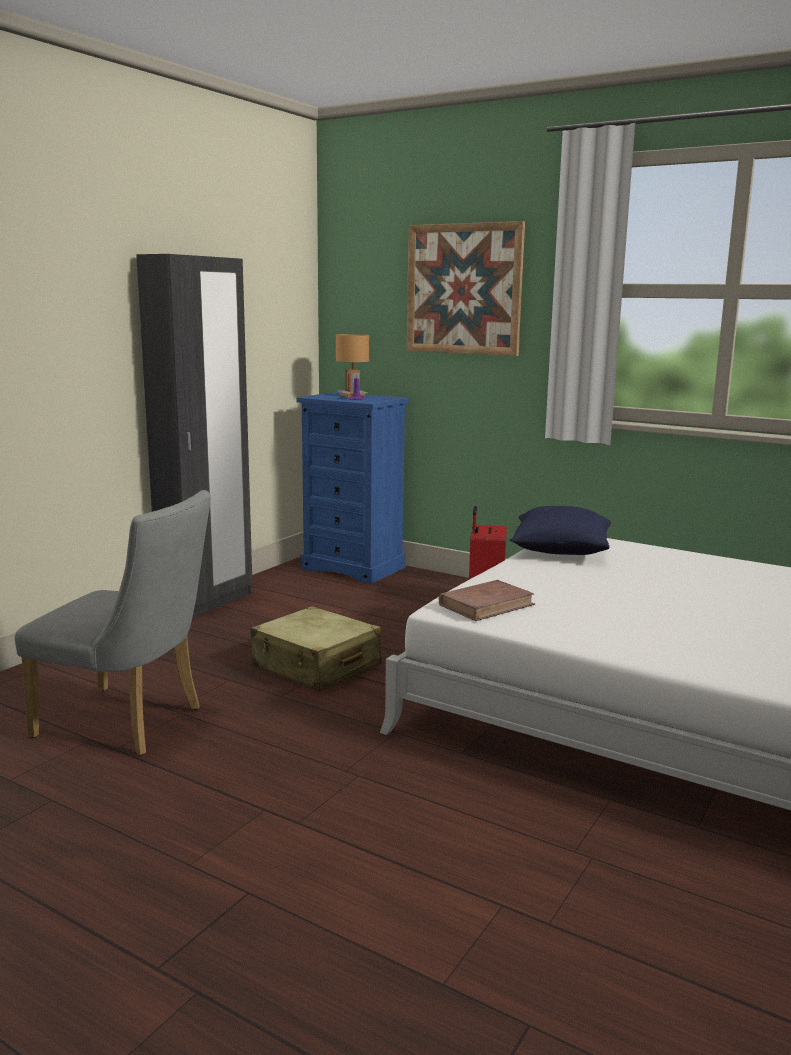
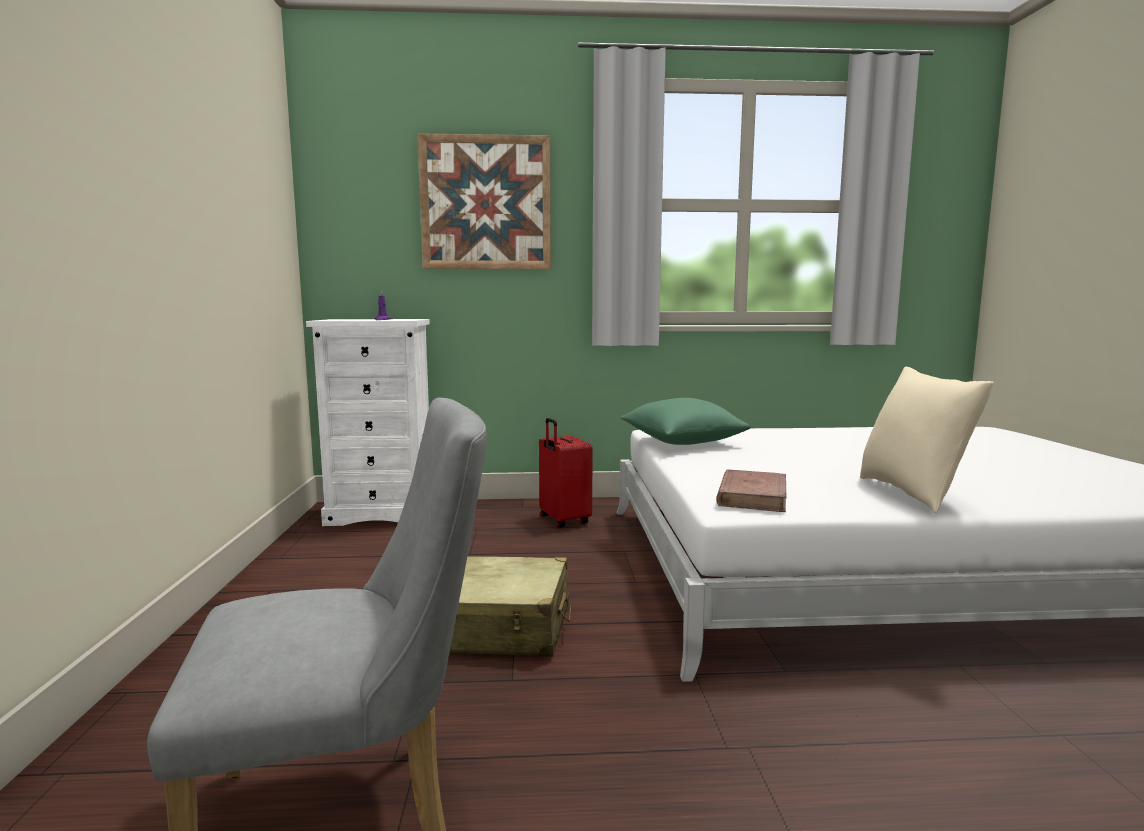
camera: 35 degrees left, 5 degrees down
(207, 603) = (250, 592): black wardrobe -> none
(352, 395) = (363, 319): brown table lamp -> none
(354, 568) = (382, 513): blue dresser -> white dresser
(560, 551) = (682, 442): blue pillow -> green pillow
(632, 636) = (913, 494): none -> beige pillow

